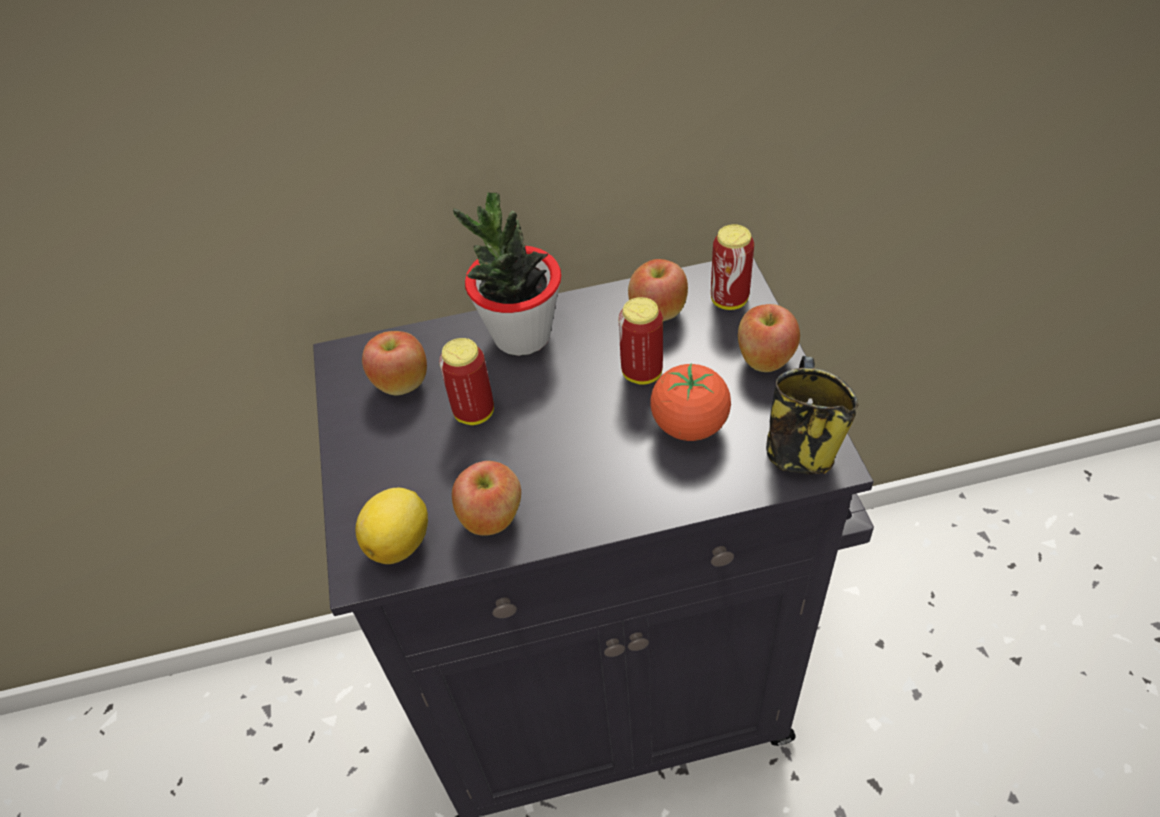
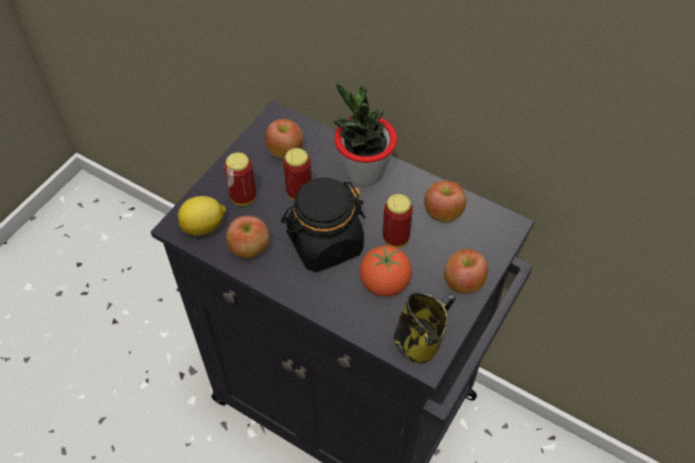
camera: 40 degrees right, 5 degrees up
(573, 440) = (325, 244): none -> black jar
(729, 300) = (487, 237): can -> can (243, 197)

